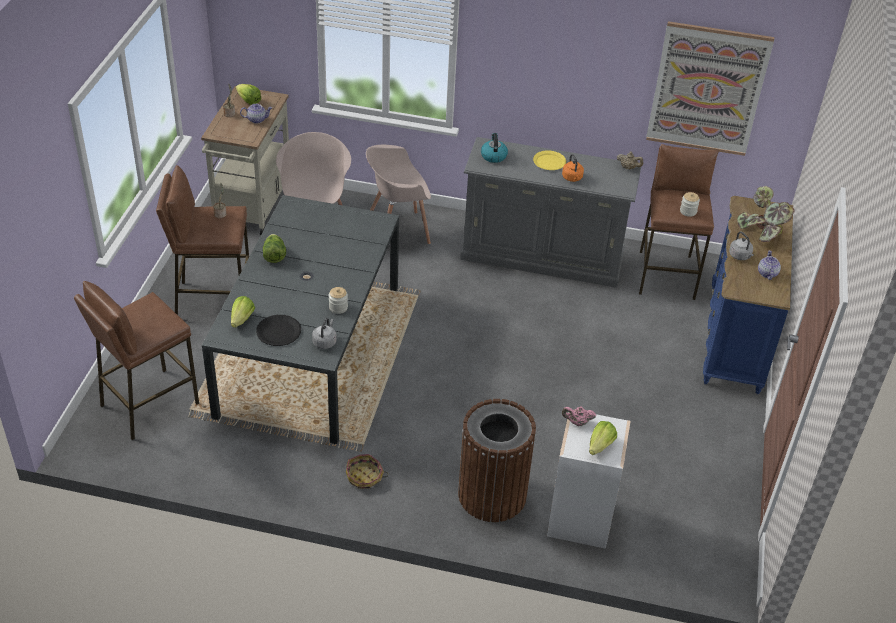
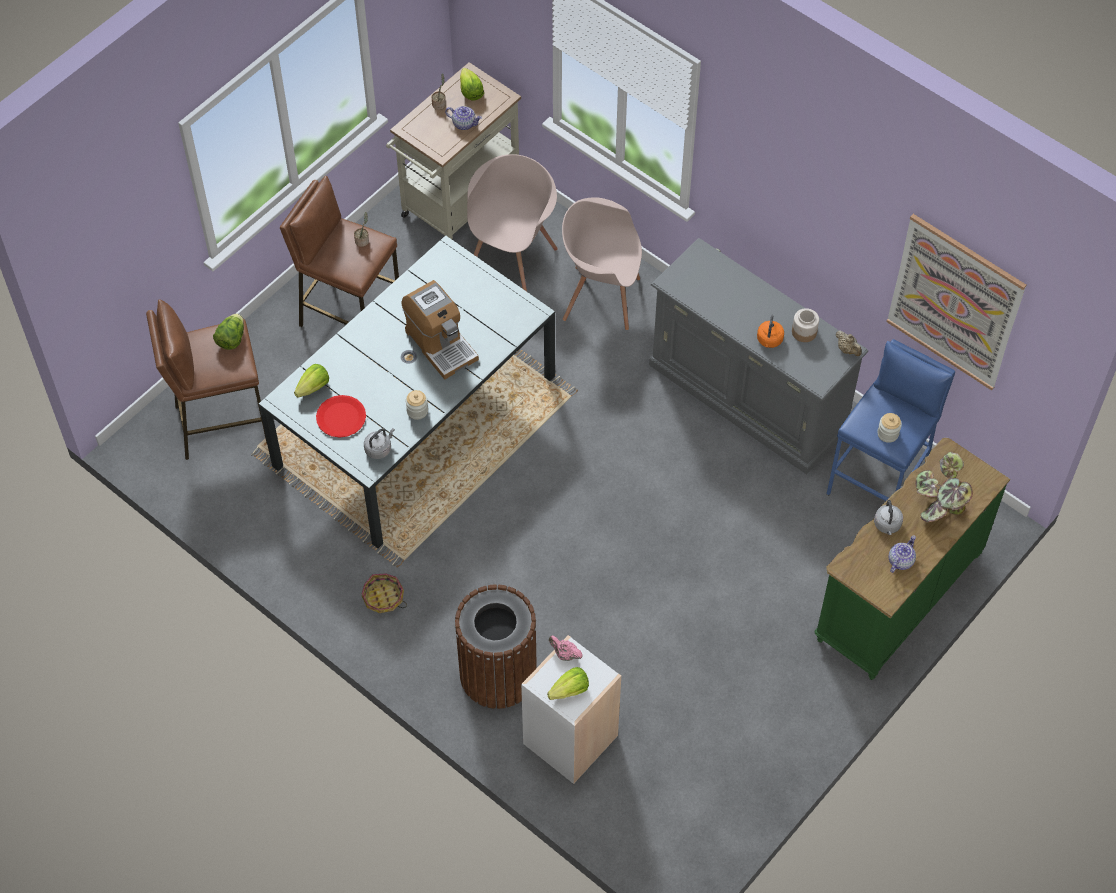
camera: 30 degrees right, 15 degrees up
(274, 256) = (390, 317): lettuce -> lettuce (231, 339)
(279, 331) = (341, 417): black plate -> red plate
(326, 260) = (440, 344): none -> coffee machine
(493, 156) = (699, 274): kettle -> none
(549, 162) = (758, 306): yellow plate -> none
(592, 166) = (804, 332): none -> jar
(666, 274) = (879, 480): brown stool -> blue stool
(734, 338) = (897, 598): blue dresser -> green dresser

